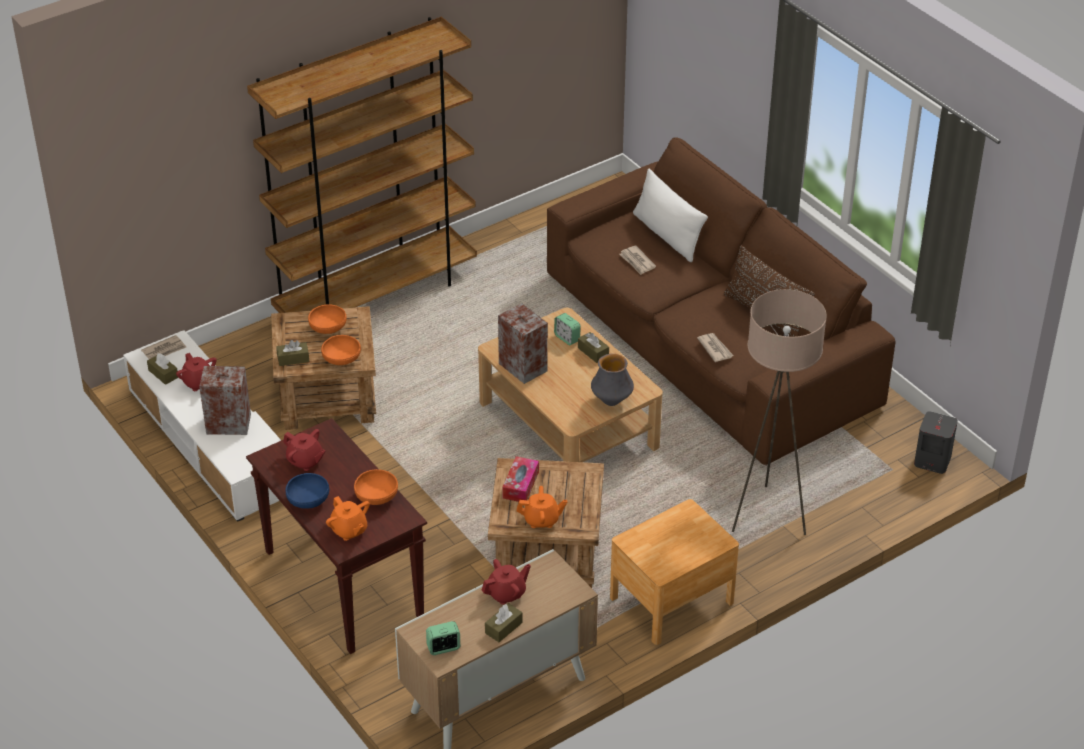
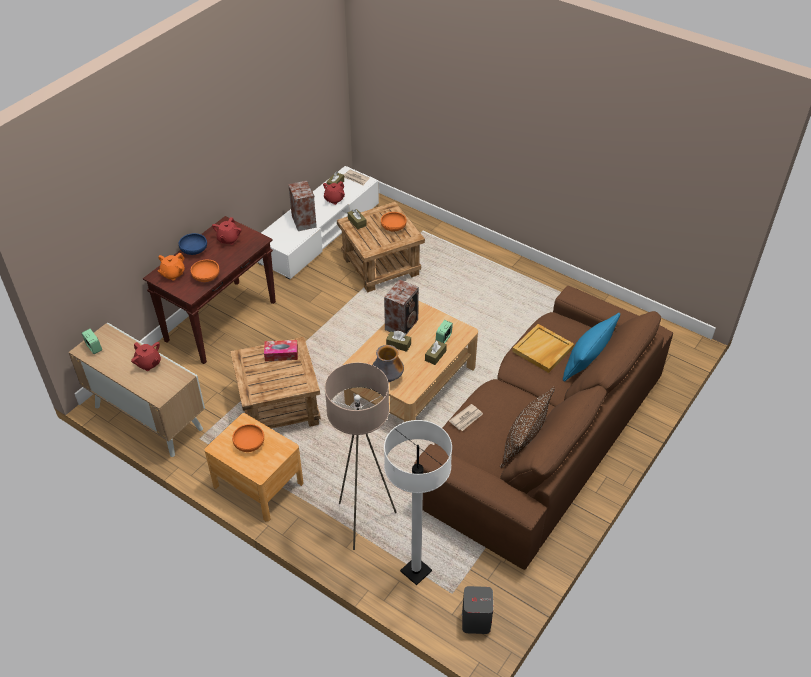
camera: 70 degrees right, 5 degrees up
(342, 359) = (367, 241): orange bowl -> orange bowl (249, 444)
(376, 296) = (488, 258): brown bookcase -> none
(503, 628) = (117, 370): brown tissue box -> brown tissue box (398, 344)
(541, 520) = (251, 373): orange teapot -> none
(637, 262) = (543, 350): newspaper -> beige tray
(667, 235) = (587, 360): white pillow -> blue pillow
(854, 490) = (416, 571): none -> white floor lamp

